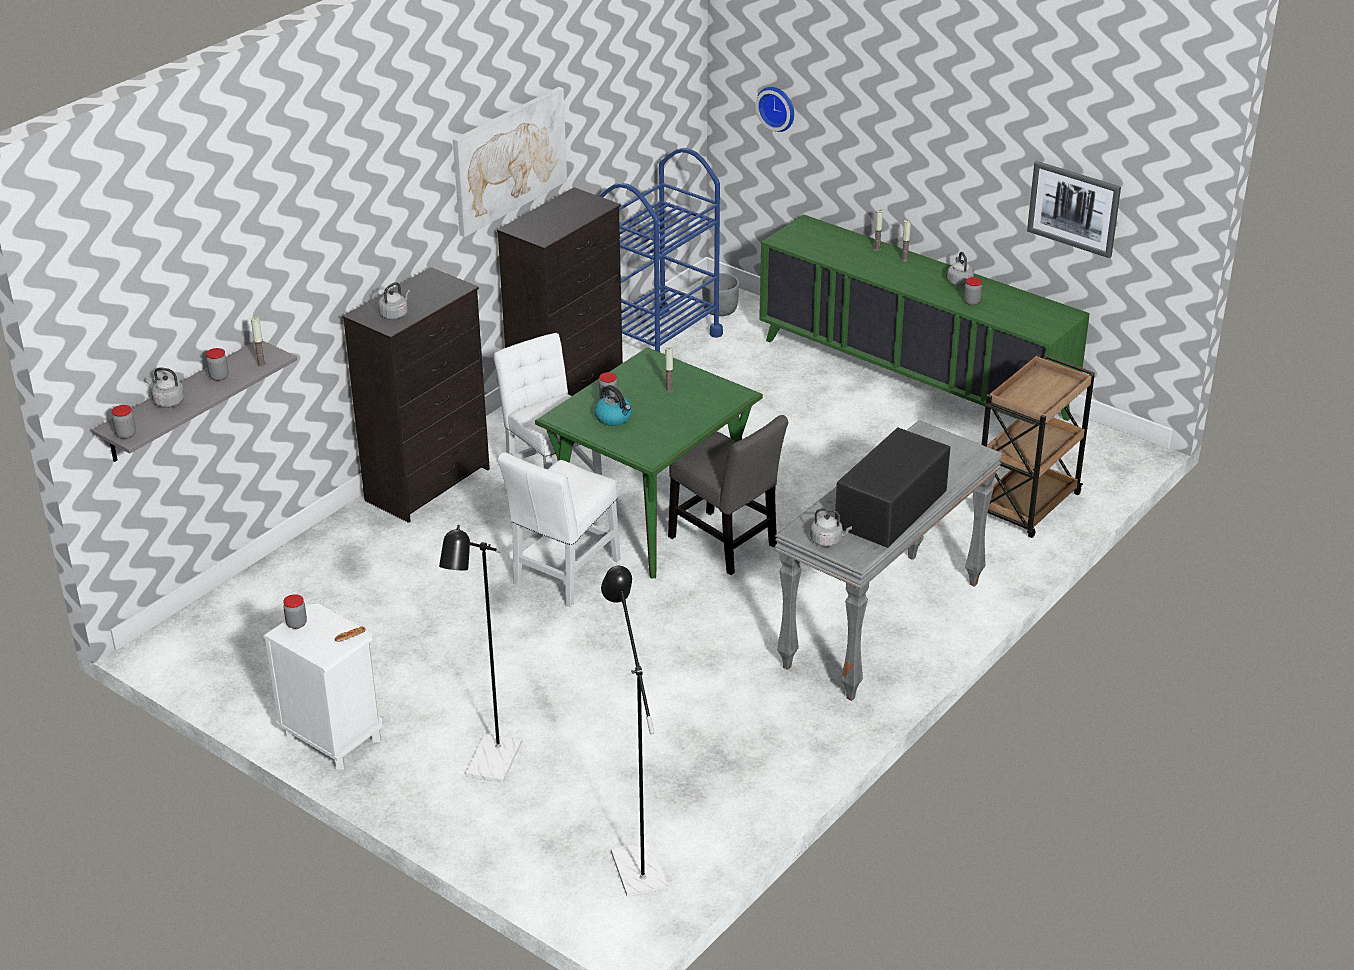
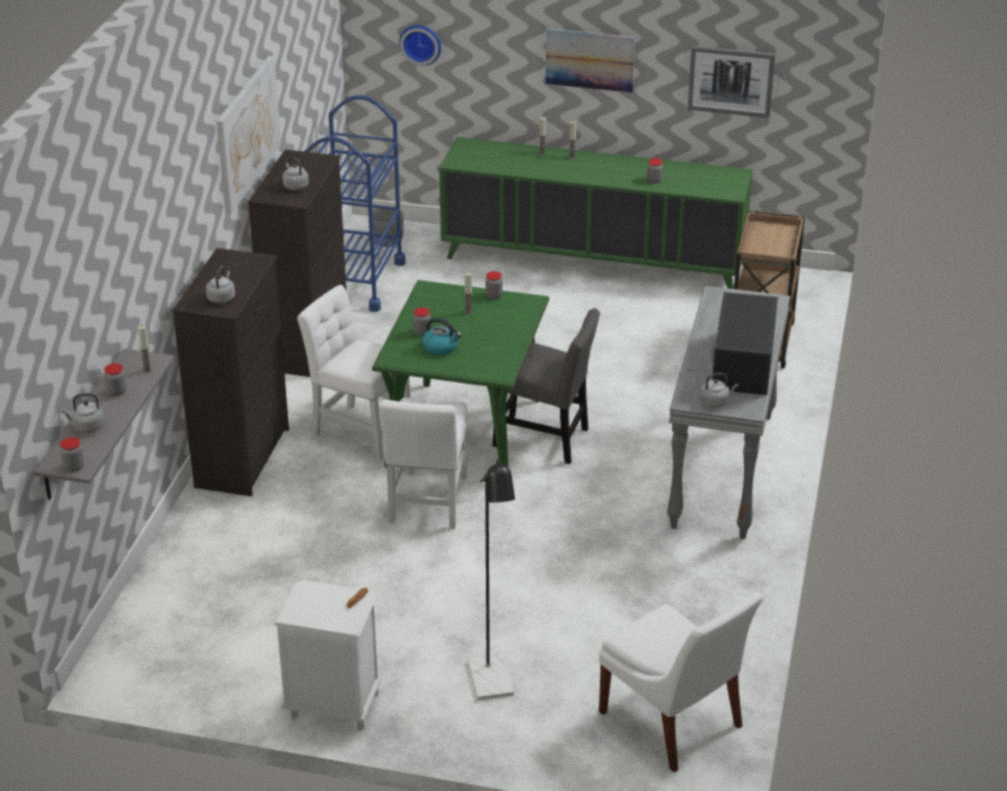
camera: 25 degrees left, 0 degrees up
(296, 624) = (298, 603): jar -> jar (494, 295)
(635, 861) = (674, 723): black floor lamp -> white chair
(935, 157) = (589, 60): none -> picture
(959, 281) = (631, 166): grey kettle -> grey kettle (295, 186)

